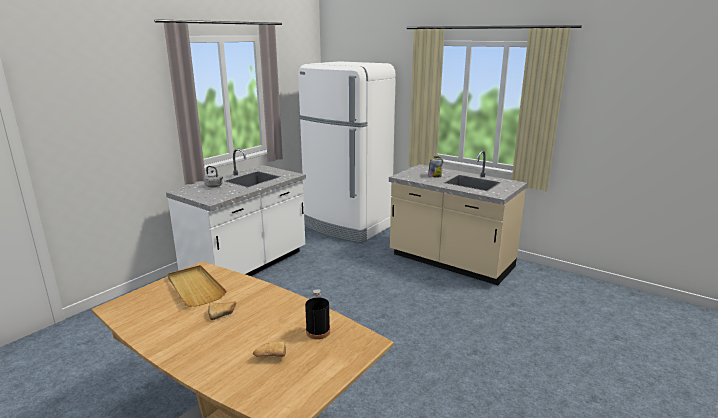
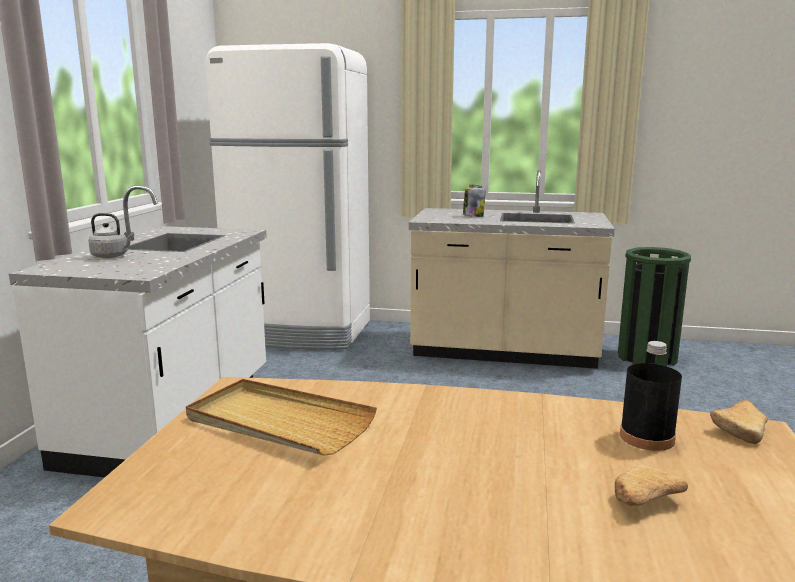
camera: 25 degrees left, 5 degrees down
(223, 313) = (415, 452): bread -> bread (741, 429)
(541, 284) = (647, 357): none -> green trash can

